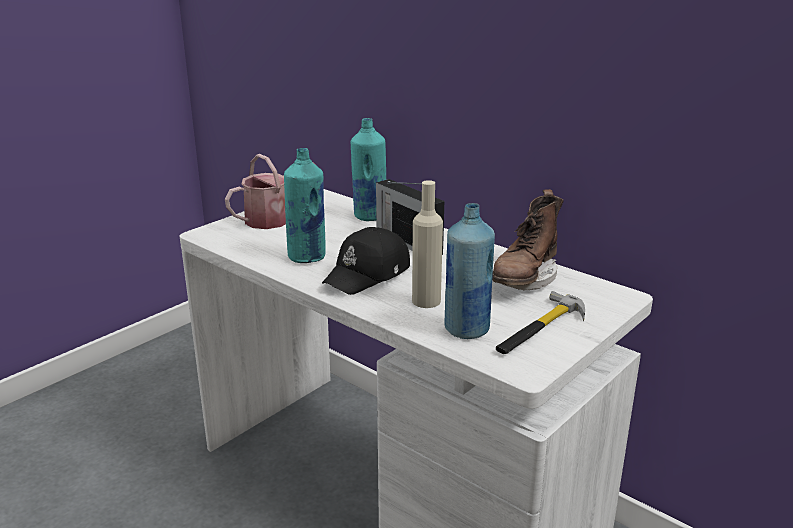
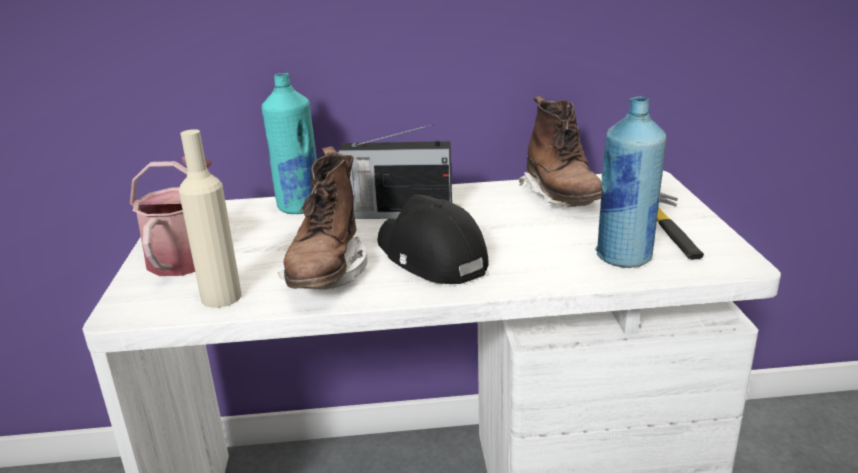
camera: 45 degrees left, 0 degrees up
(307, 257) = (326, 273): turquoise bottle -> brown boot
(368, 274) = (429, 257): black cap -> black cap turned 150 degrees clockwise
(426, 301) = (537, 252): beige bottle -> beige bottle (221, 297)

